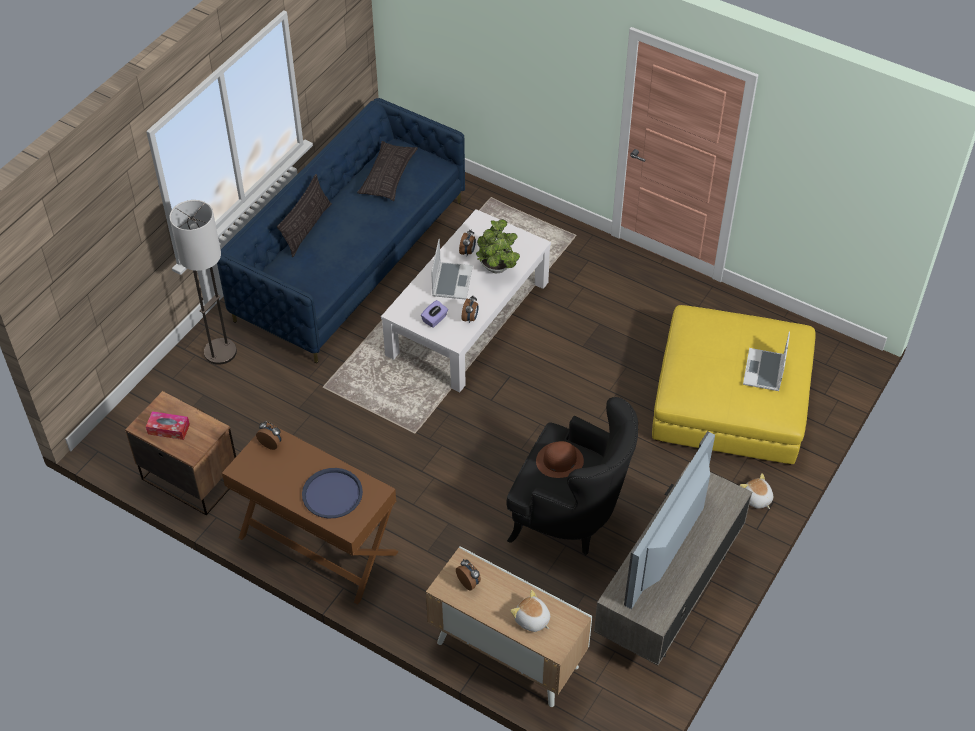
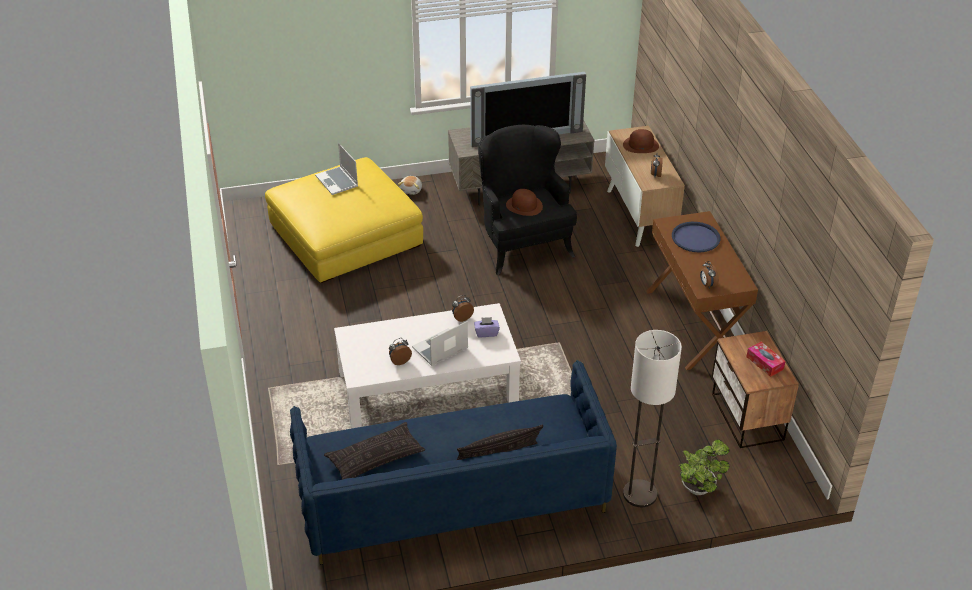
camera: 135 degrees left, 10 degrees down
(496, 269) = (398, 335): potted plant -> potted plant (699, 487)
(532, 620) = (641, 145): plush toy -> brown hat
(764, 371) = (337, 182): laptop -> laptop turned 90 degrees clockwise

